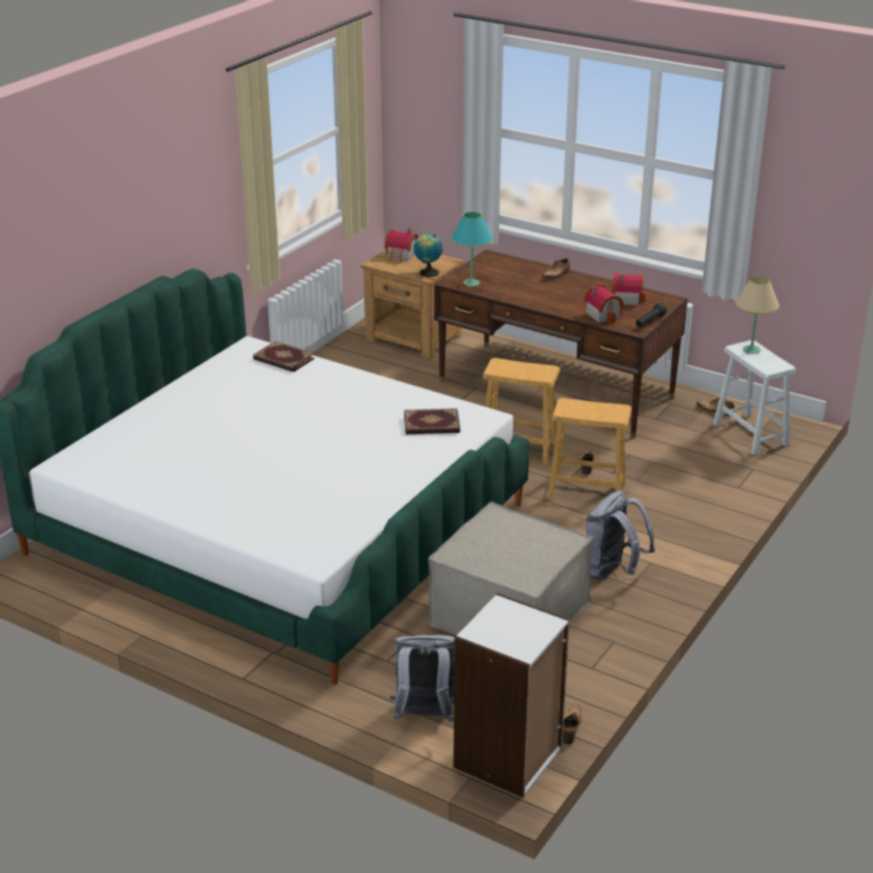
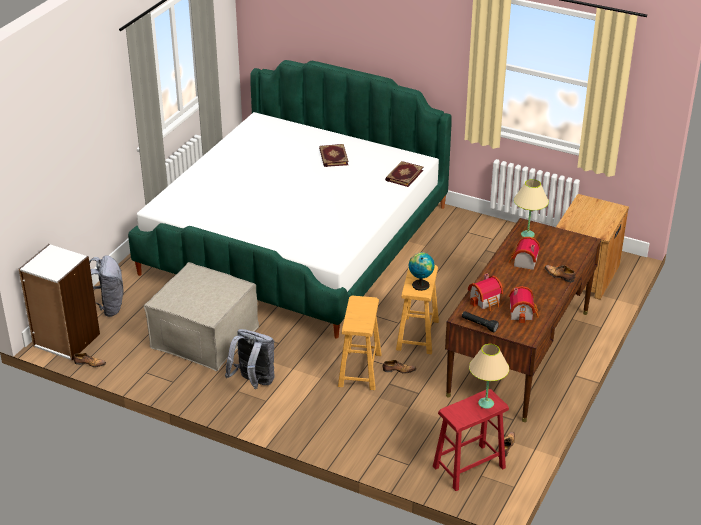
camera: 85 degrees right, 5 degrees up
(402, 256) = (602, 211): toy house -> toy house (523, 262)
(427, 273) = (574, 225): globe -> globe (420, 284)
(431, 425) = (319, 239): book -> book (333, 157)
(471, 283) = (527, 234): turquoise table lamp -> beige table lamp
(750, 434) = (469, 467): white stool -> red stool

